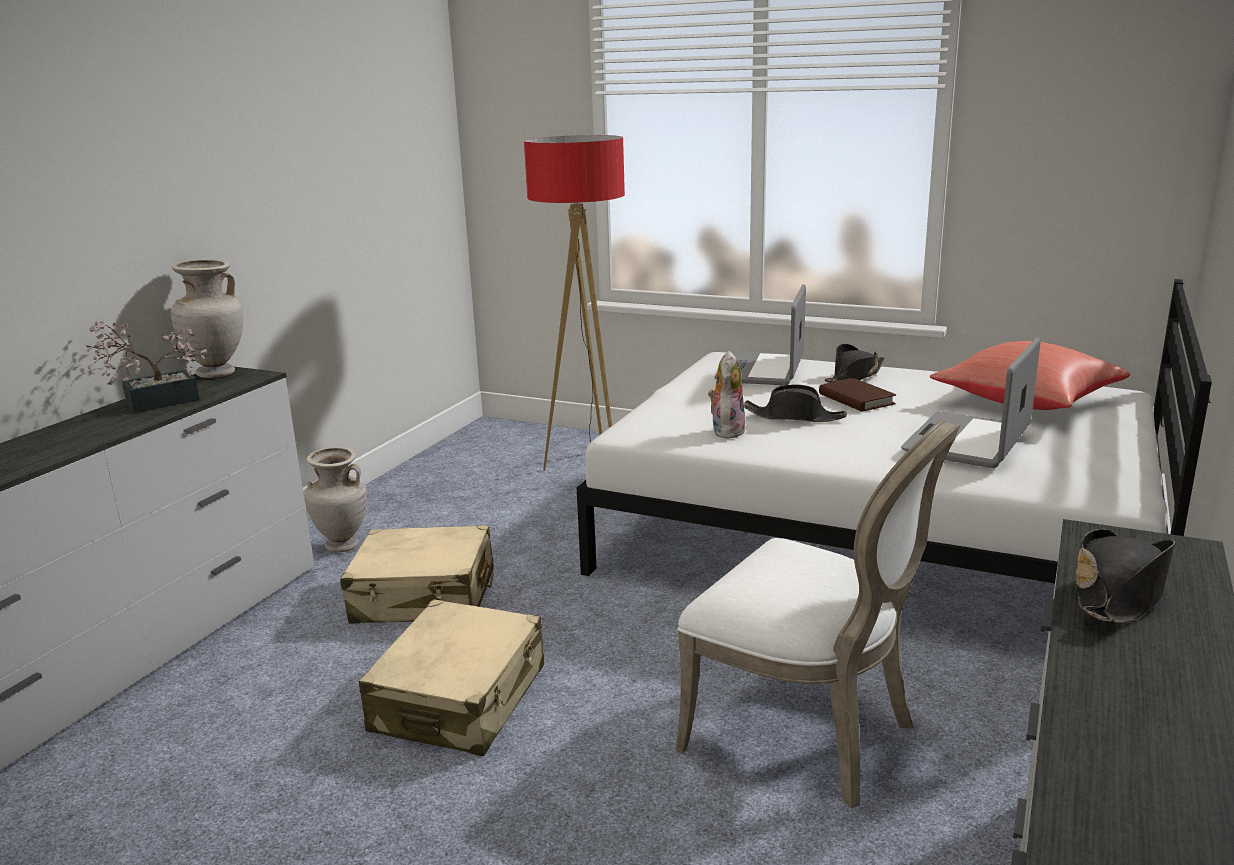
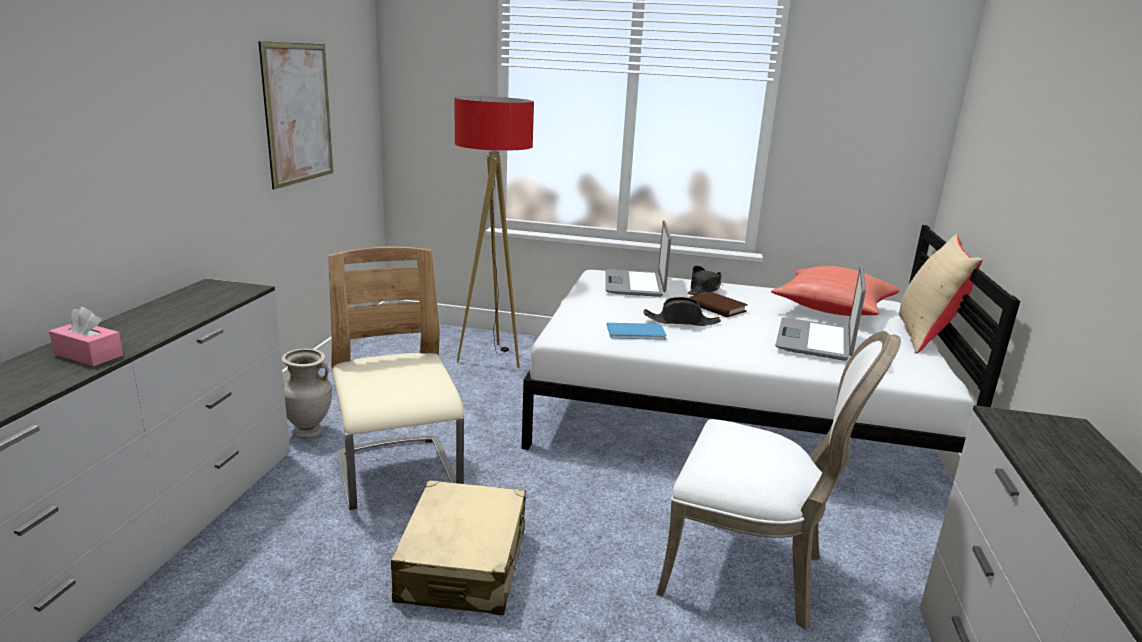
camera: 15 degrees left, 0 degrees up
(64, 442) = (88, 355): none -> pink tissue box
(153, 403) = (160, 314): potted plant -> none
(217, 374) = (209, 287): beige vase -> none
(341, 172) = (298, 113): none -> picture
(424, 597) = (398, 475): beige suitcase -> beige chair
(726, 430) = (637, 333): plush toy -> blue book
(1119, 592) = (1059, 463): black hat -> none
(1147, 438) = (925, 336): none -> beige pillow

